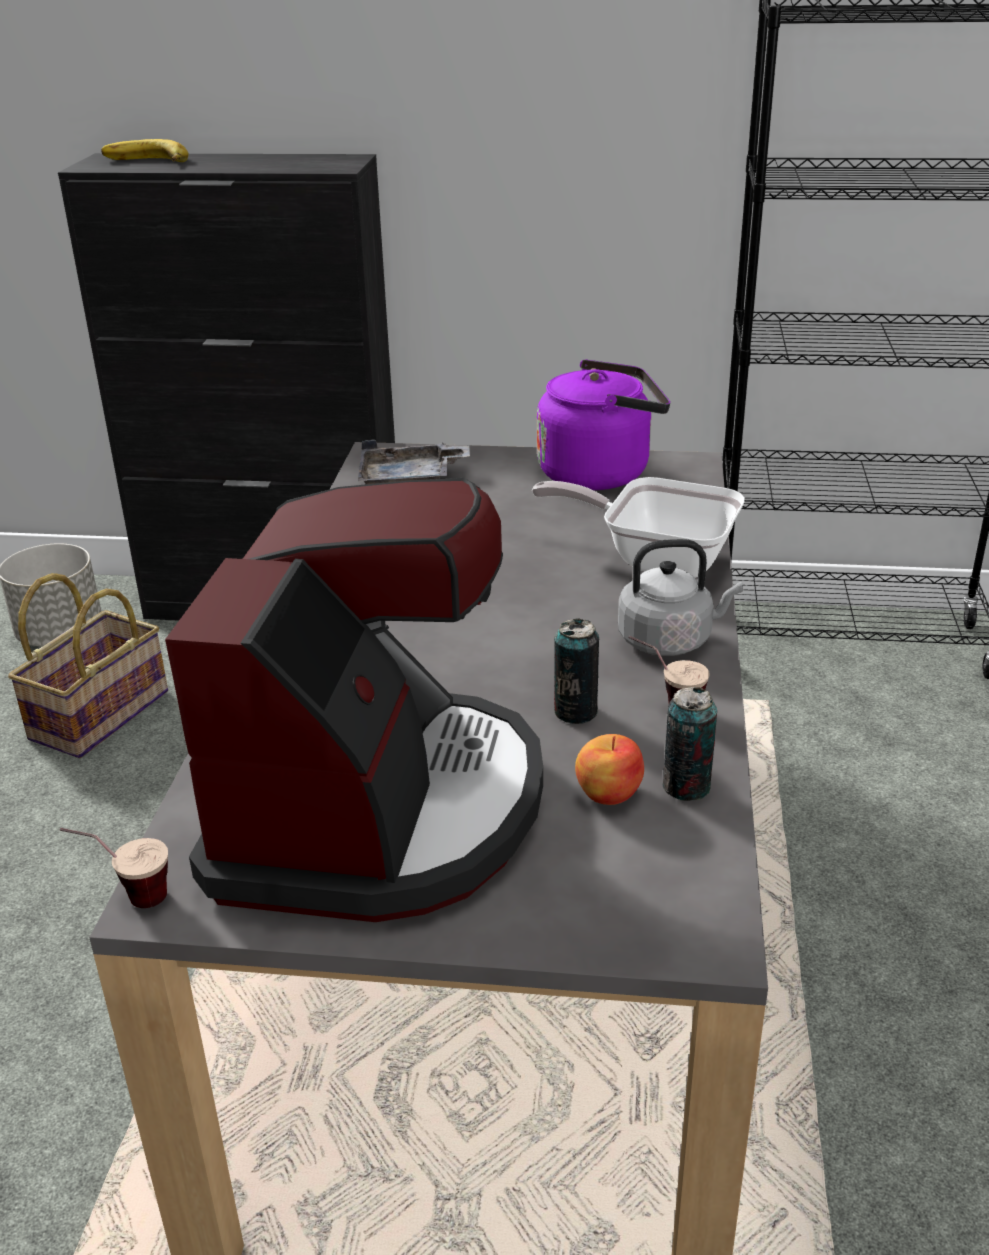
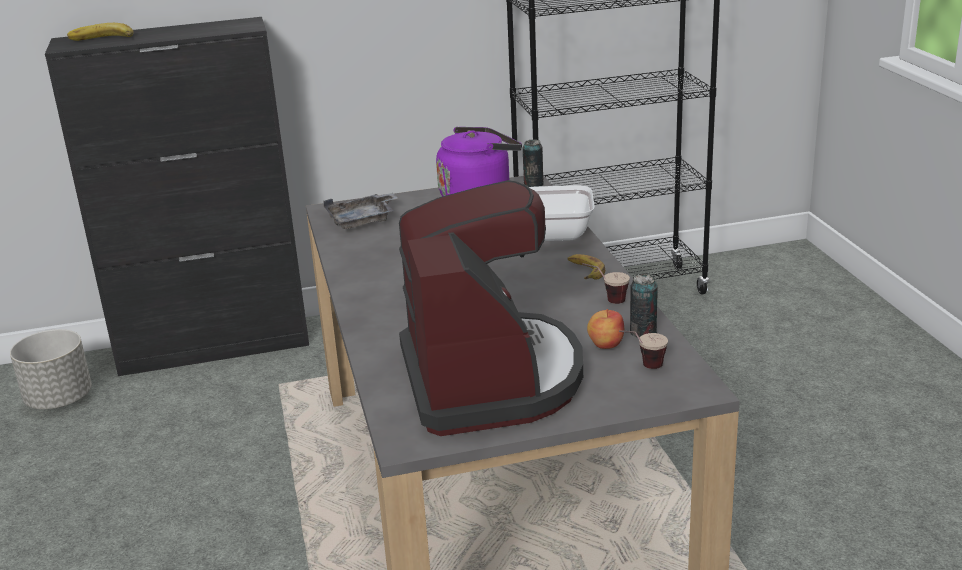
camera: 20 degrees left, 5 degrees down
(98, 714) = (128, 441): basket -> none
(126, 897) = (385, 446): cup -> cup (642, 367)
(575, 711) = (560, 313): can -> can (533, 184)
(669, 640) = (584, 271): grey kettle -> banana

